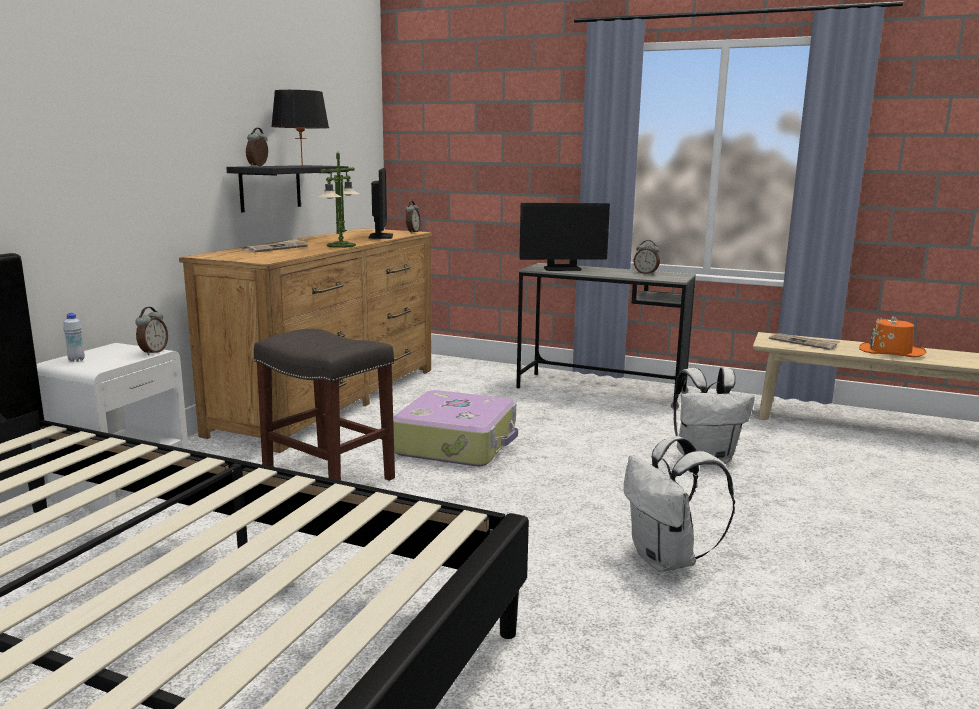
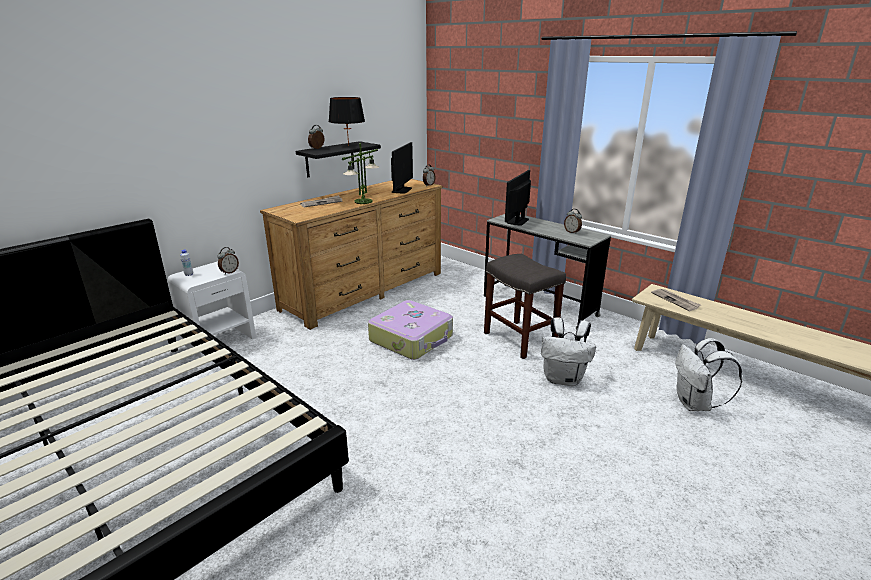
camera: 20 degrees right, 10 degrees up
(327, 477) = (322, 353): grey stool -> grey stool (518, 339)
(562, 269) = (518, 221): monitor -> monitor turned 105 degrees clockwise
(667, 560) = (470, 458): white backpack -> white backpack (695, 404)
(891, 352) = (740, 320): orange hat -> none

